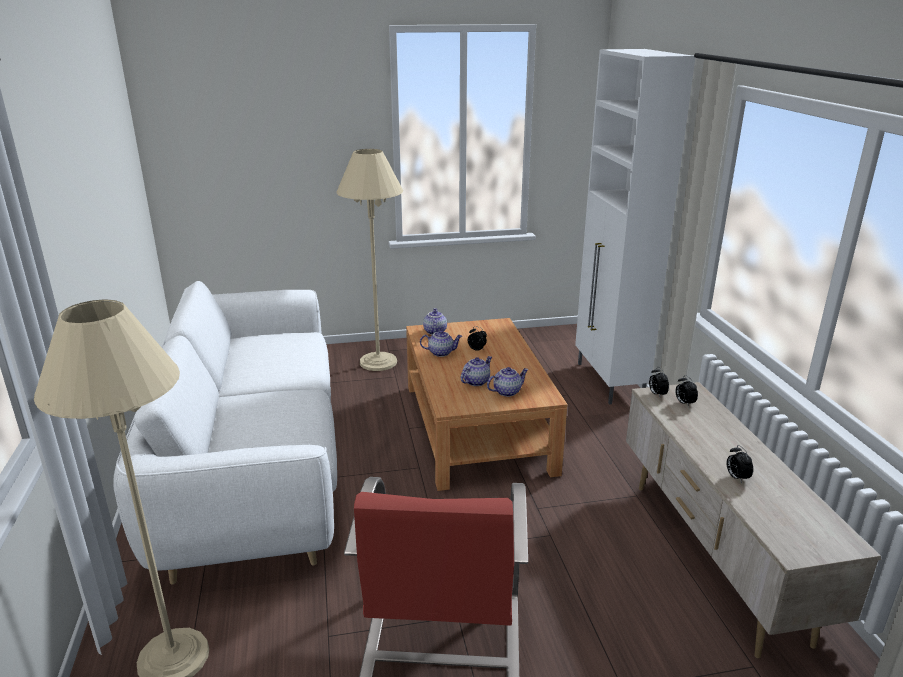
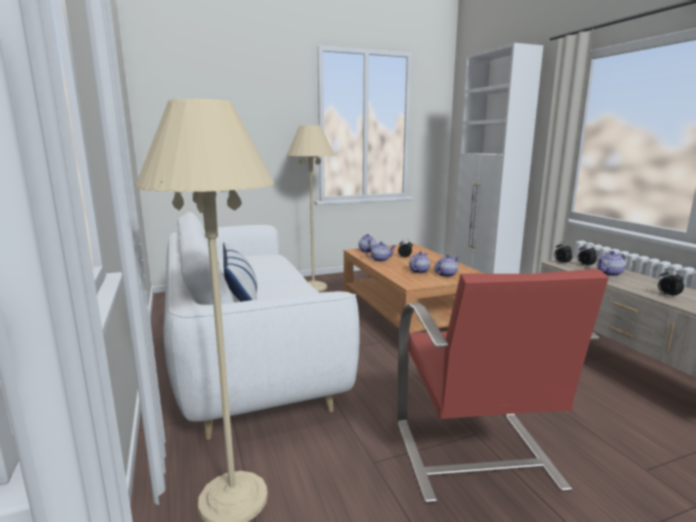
camera: 10 degrees left, 10 degrees down
(230, 415) = (241, 295): none -> pillow
(701, 424) = (609, 274): none -> teapot

